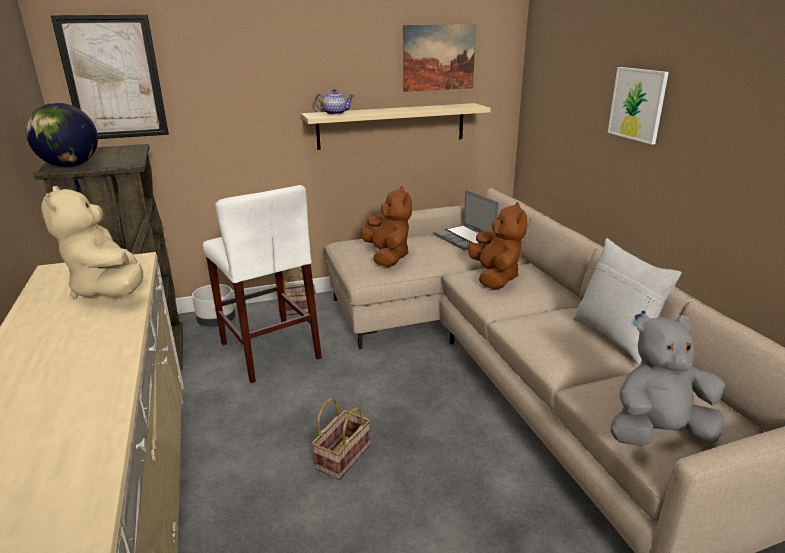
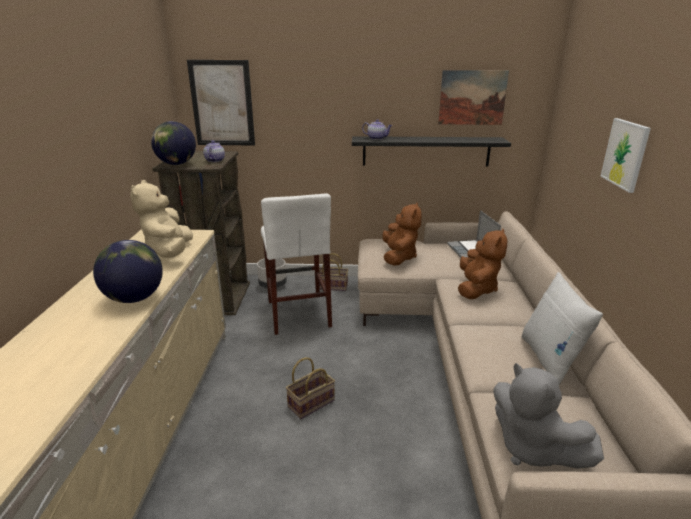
camera: 20 degrees right, 0 degrees up
(101, 361) = (134, 299): none -> globe
(126, 157) = (214, 160): none -> teapot
(392, 126) = (426, 151): beige shelf -> black shelf
(658, 433) = (532, 448): grey plush toy -> grey plush toy turned 135 degrees counterclockwise

